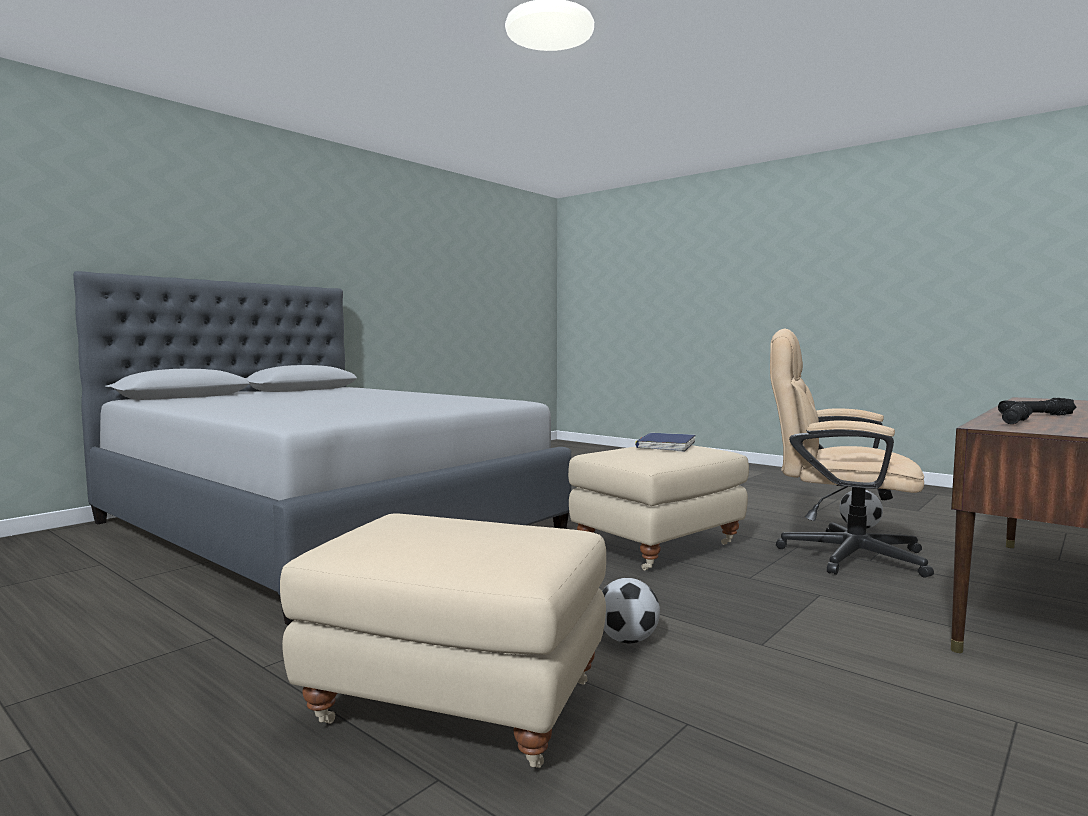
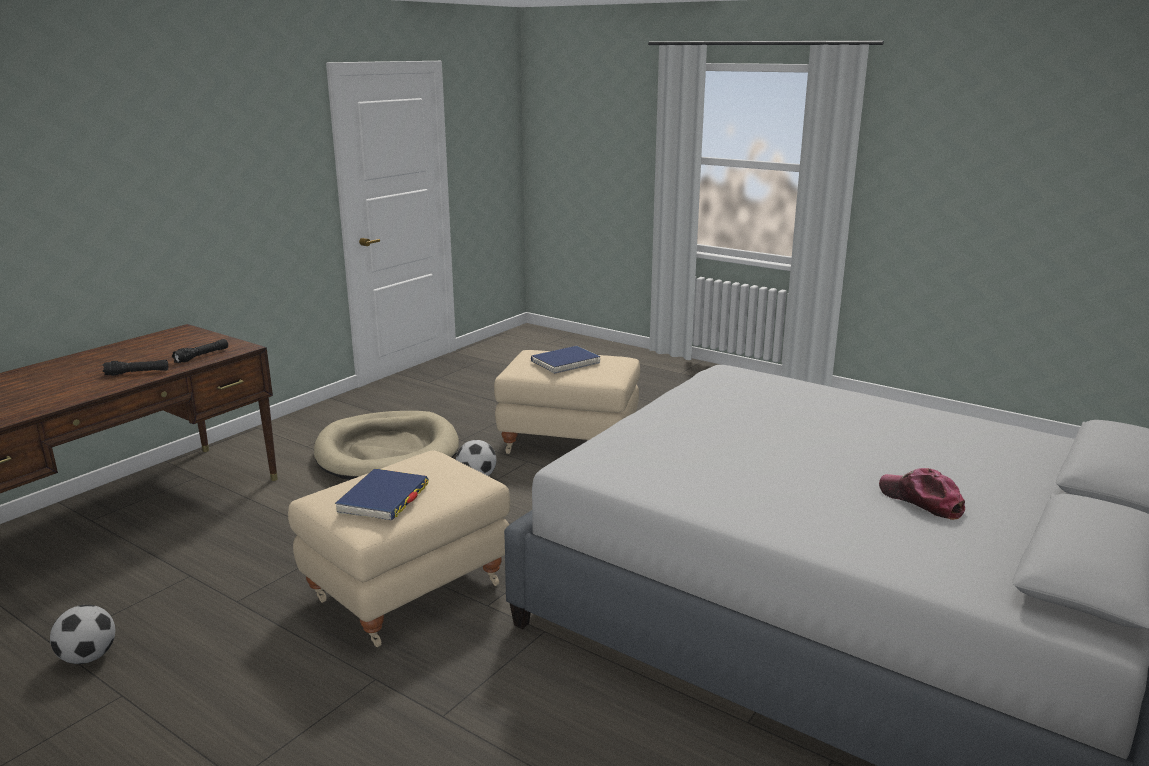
camera: 175 degrees right, 15 degrees up
(324, 394) = (921, 501): none -> cap
(461, 534) = (565, 362): none -> blue book
(821, 696) = (387, 452): none -> beige dog bed
(837, 554) = (210, 586): beige office chair -> none

